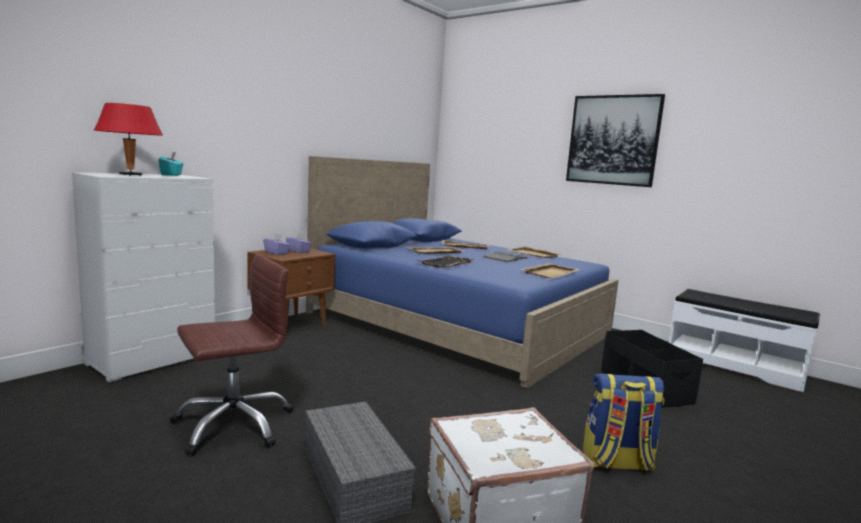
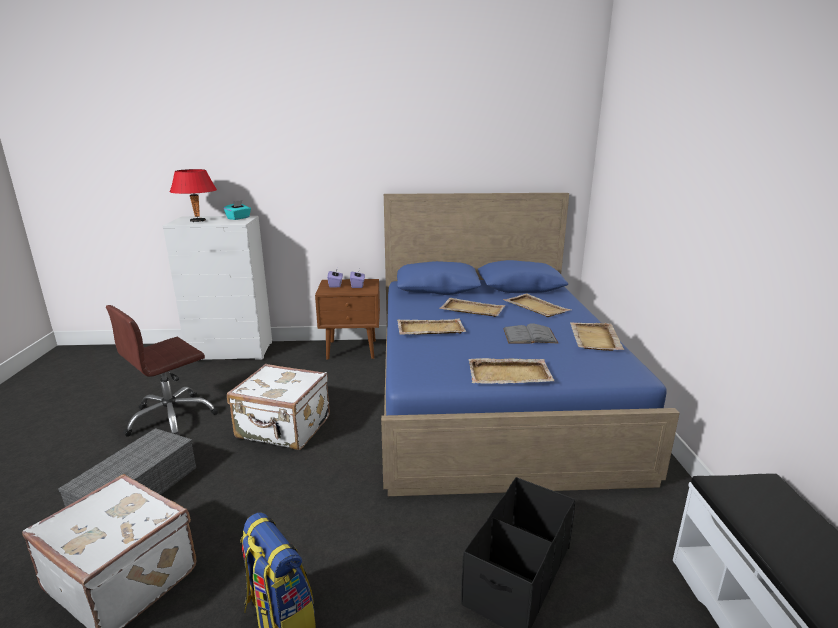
camera: 50 degrees right, 10 degrees up
(233, 424) = (171, 418): brown office chair -> brown office chair turned 120 degrees clockwise
(370, 387) = (283, 428): none -> white suitcase
(446, 263) = (430, 329): black tray -> beige tray
(613, 140) = (732, 181): picture -> none

